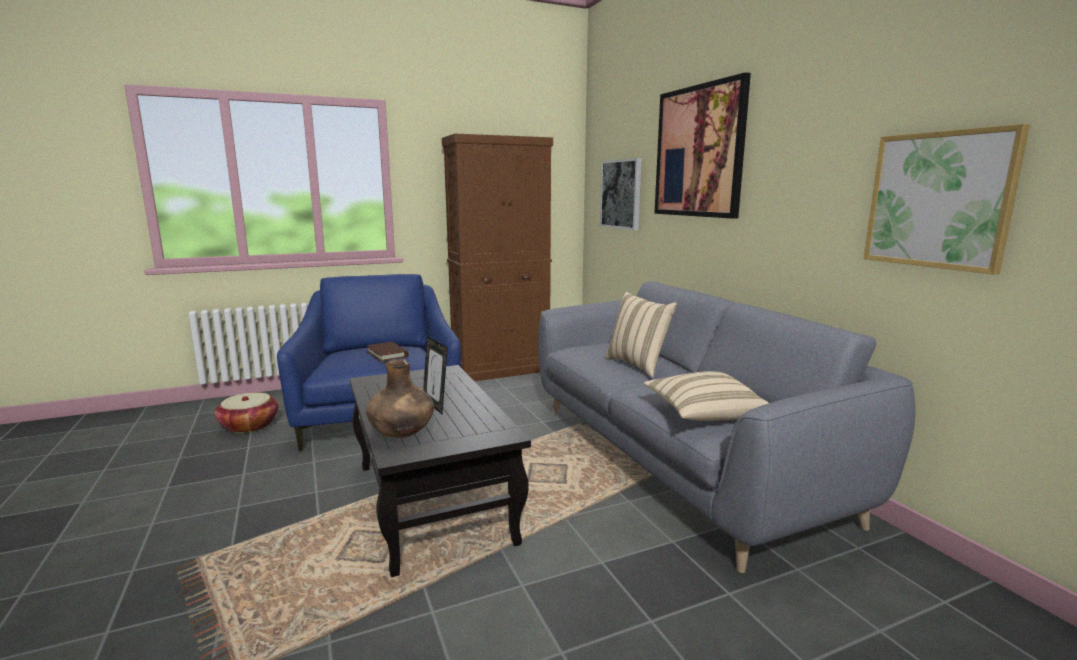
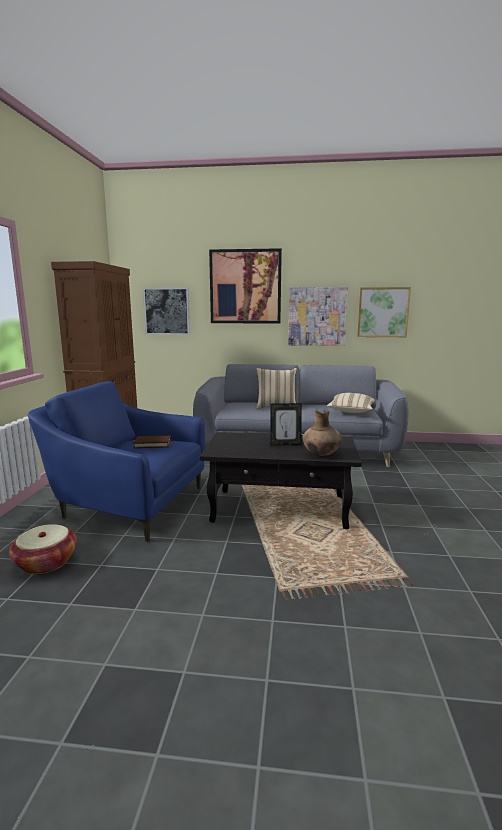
camera: 60 degrees left, 0 degrees up
(796, 207) = (317, 316): none -> picture

